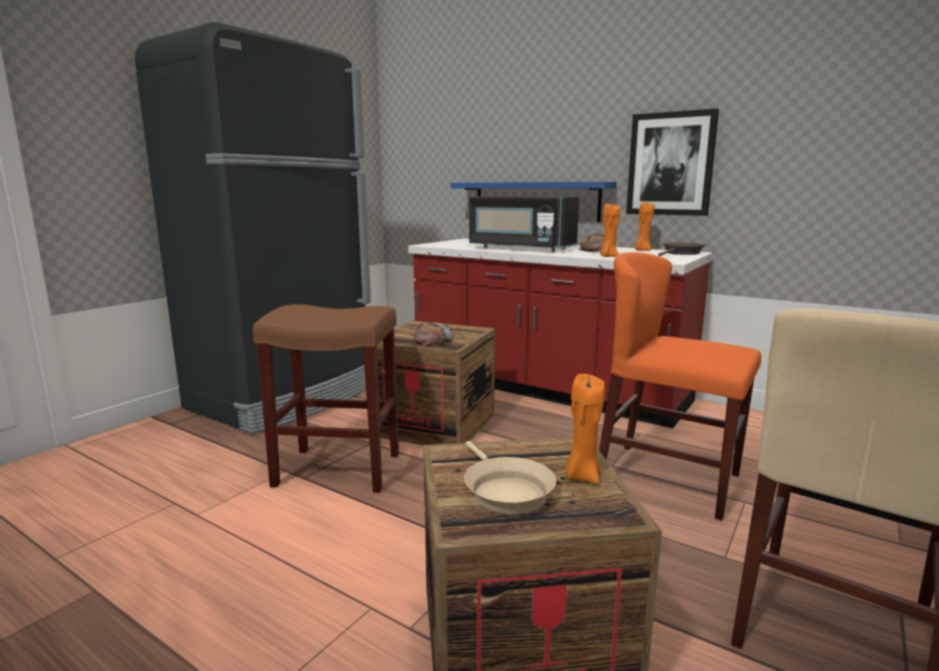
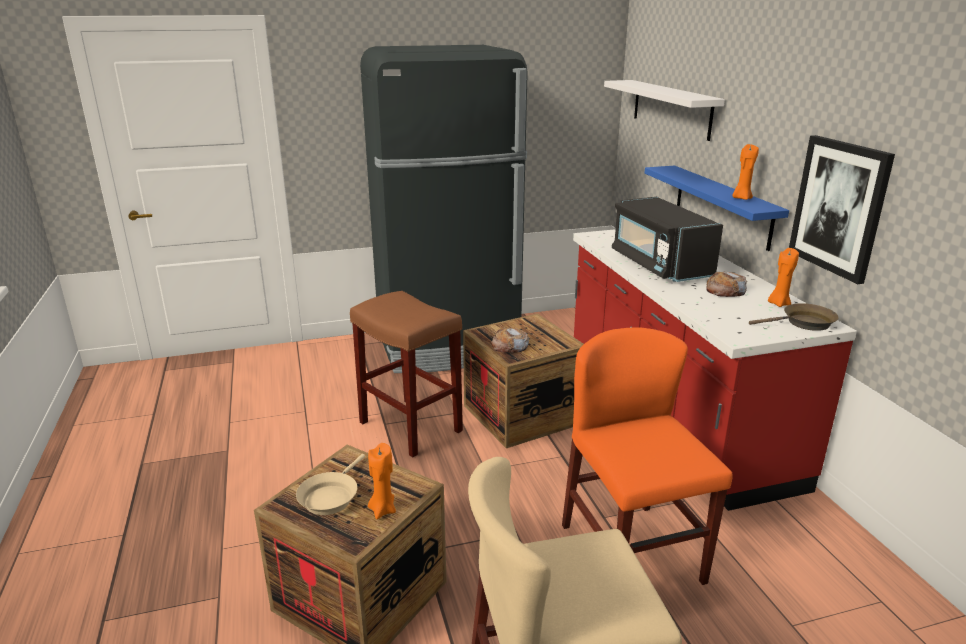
camera: 40 degrees right, 10 degrees up
(454, 134) = (671, 108): none -> white shelf
(608, 257) = (697, 309): orange candle -> orange candle (741, 198)

